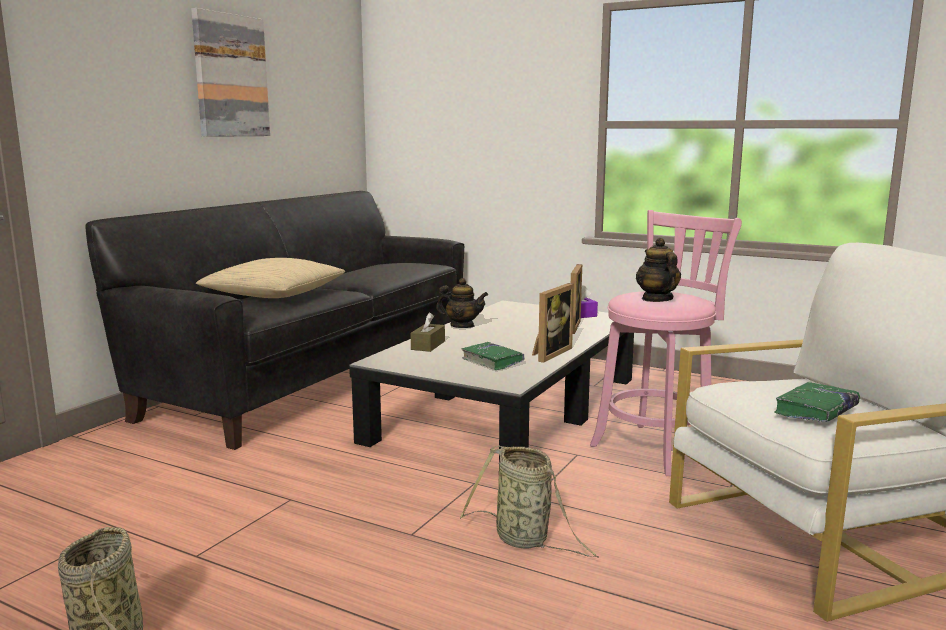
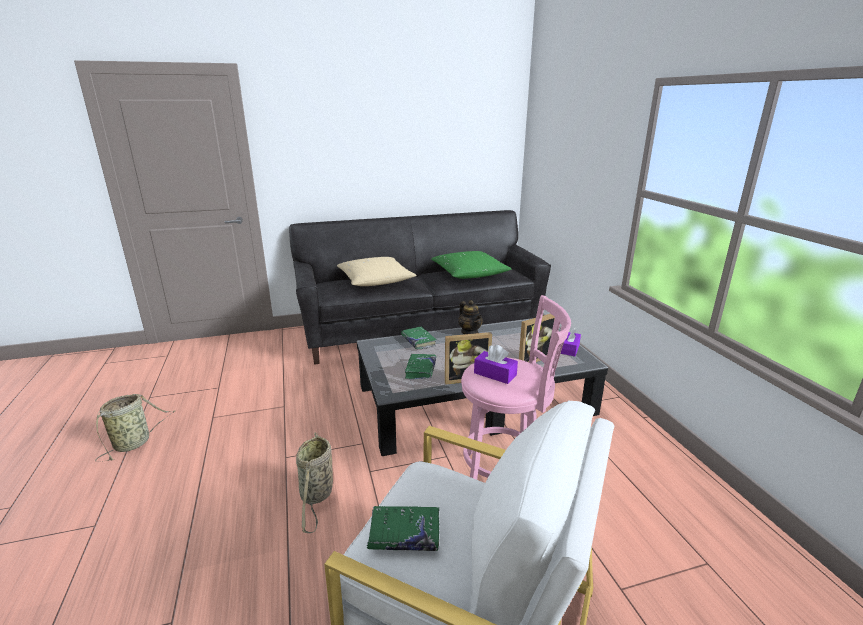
camera: 45 degrees right, 10 degrees up
(230, 76) = (396, 137): picture -> none
(377, 270) = (469, 274): none -> green pillow
(428, 345) = (418, 341): brown tissue box -> green book
(657, 299) = (495, 374): teapot -> purple tissue box

